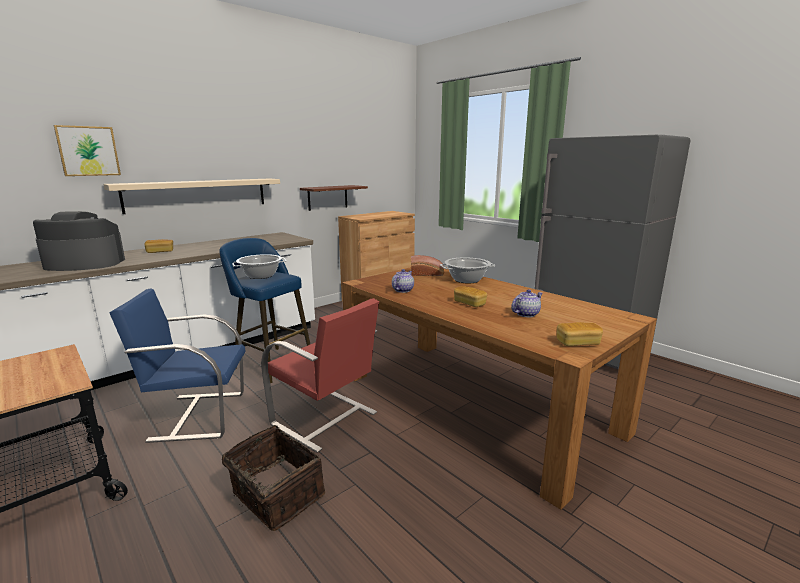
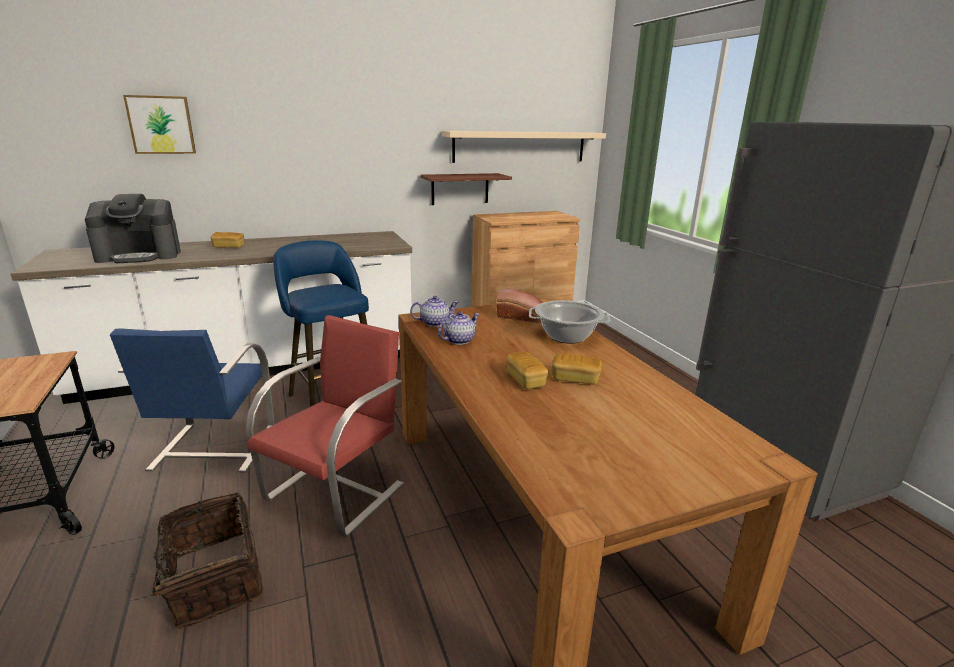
camera: 20 degrees right, 5 degrees up
(84, 264) = (140, 255): coffee machine -> coffee machine turned 150 degrees clockwise
(197, 415) = (213, 449): blue chair -> blue chair turned 105 degrees counterclockwise
(198, 194) = (287, 179): beige shelf -> beige shelf (520, 147)
(260, 276) = (319, 290): cooking pot -> none
(325, 419) = (337, 490): red chair -> red chair turned 120 degrees counterclockwise
(526, 314) = (590, 416): teapot -> teapot (435, 323)
(577, 343) = (615, 493): bread -> bread (575, 379)

